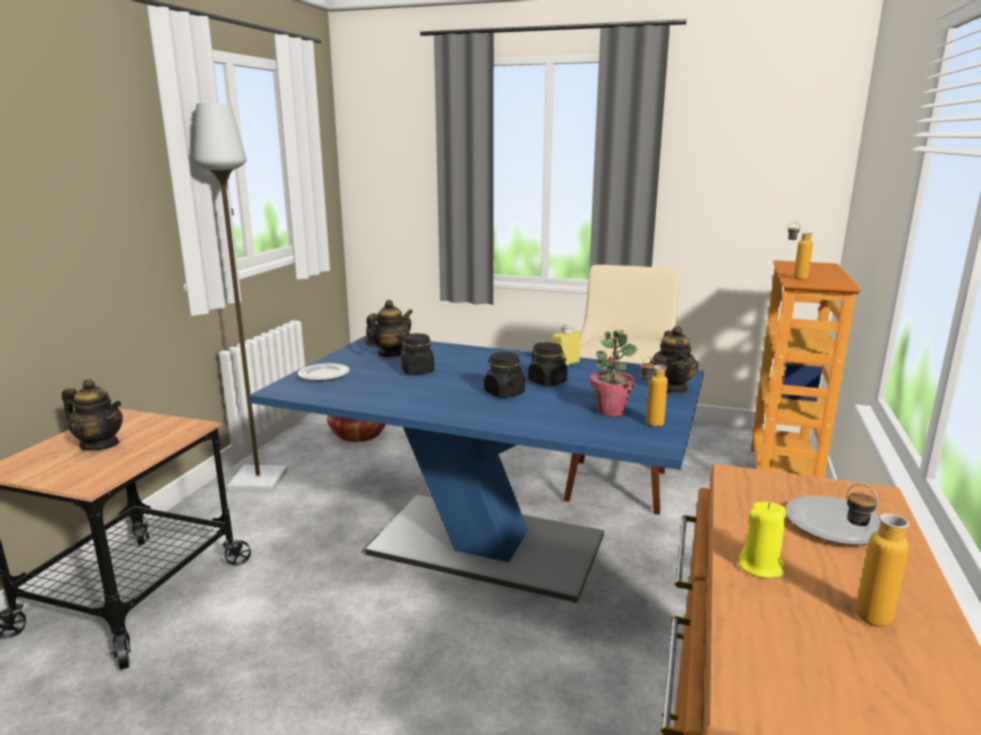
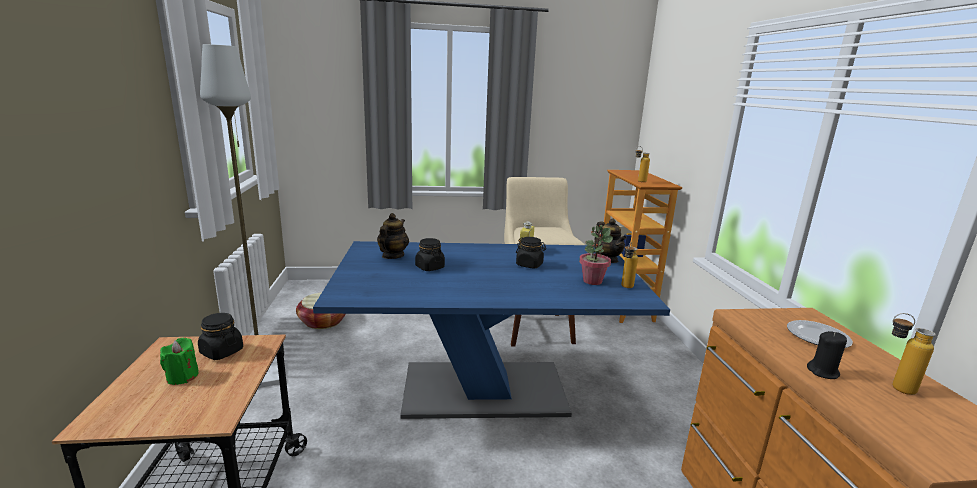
camera: 25 degrees left, 0 degrees up
(100, 444) = (182, 377): teapot -> green candle
(324, 375) = (359, 280): plate -> none
(504, 393) = (511, 277): black jar -> black jar (221, 351)
(761, 567) = (823, 372): yellow candle -> black candle

